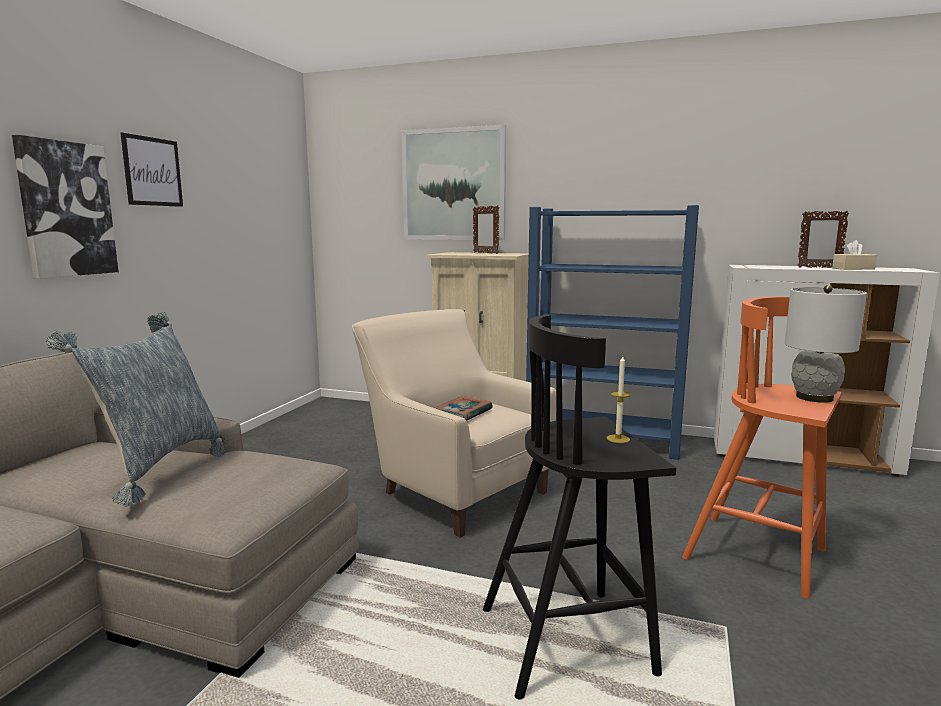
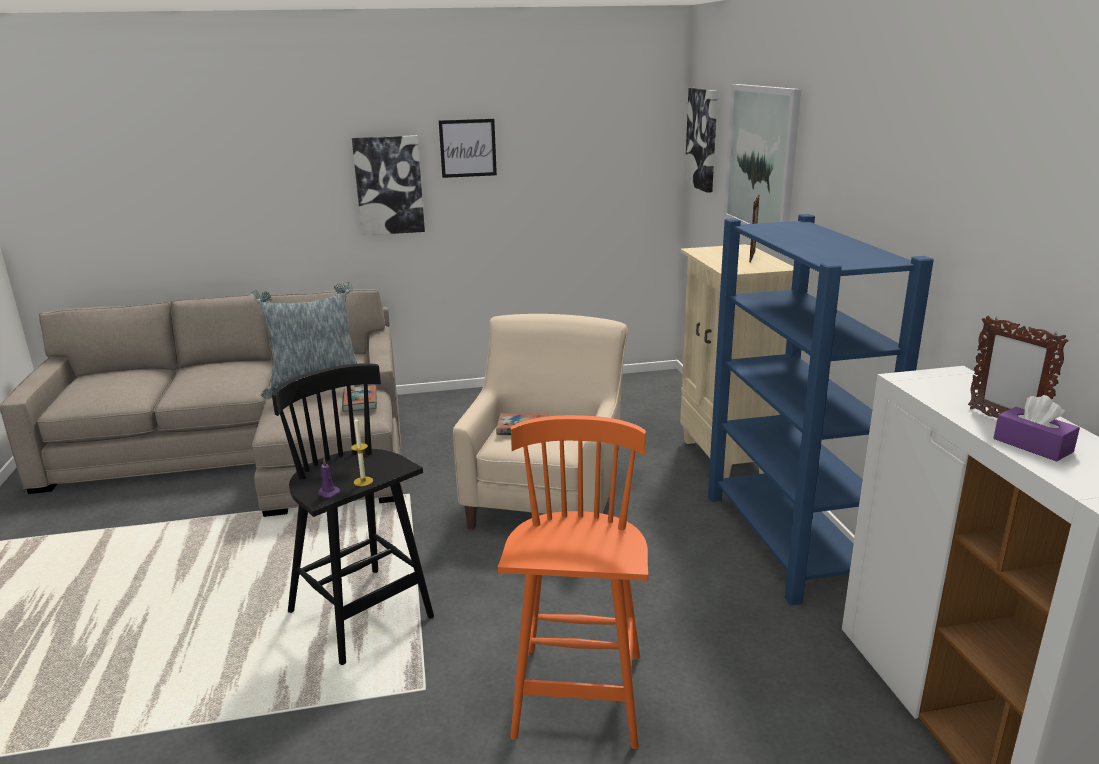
camera: 60 degrees right, 10 degrees up
(259, 460) = (360, 402): none -> book
(346, 183) = (703, 139): none -> picture
(634, 455) = (328, 493): none -> purple candle
(814, 398) = (592, 557): white table lamp -> none
(853, 269) = (1032, 445): beige tissue box -> purple tissue box

